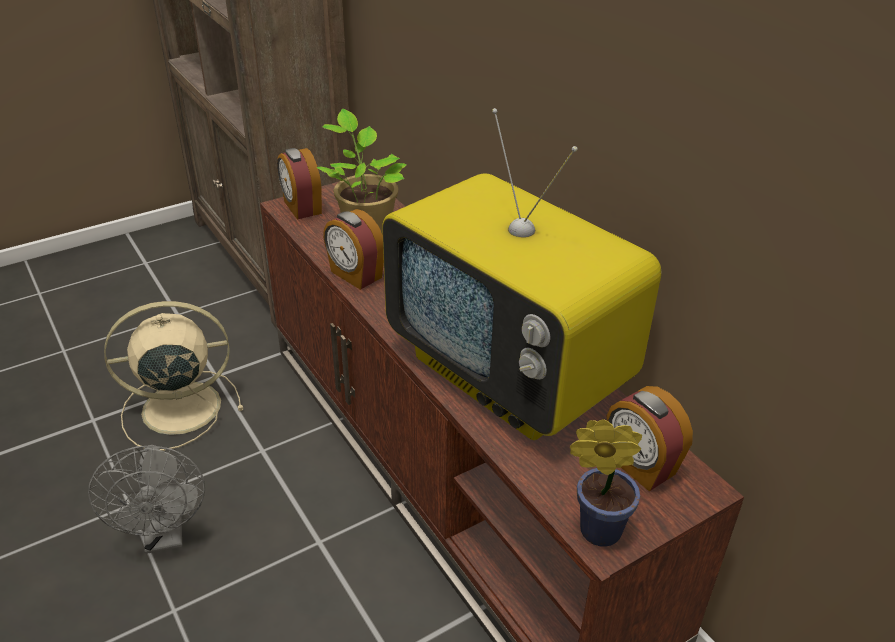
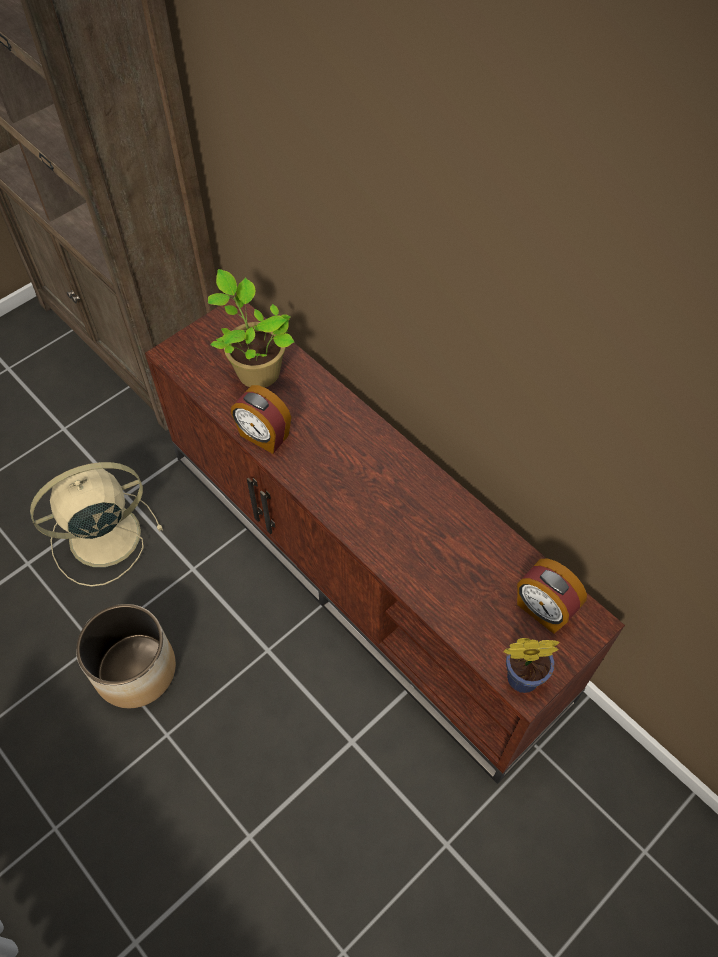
camera: 10 degrees left, 20 degrees up
(165, 536) = (136, 669): grey fan -> planter
(301, 207) = (187, 354): alarm clock -> none
(511, 375) = (426, 532): television -> none

